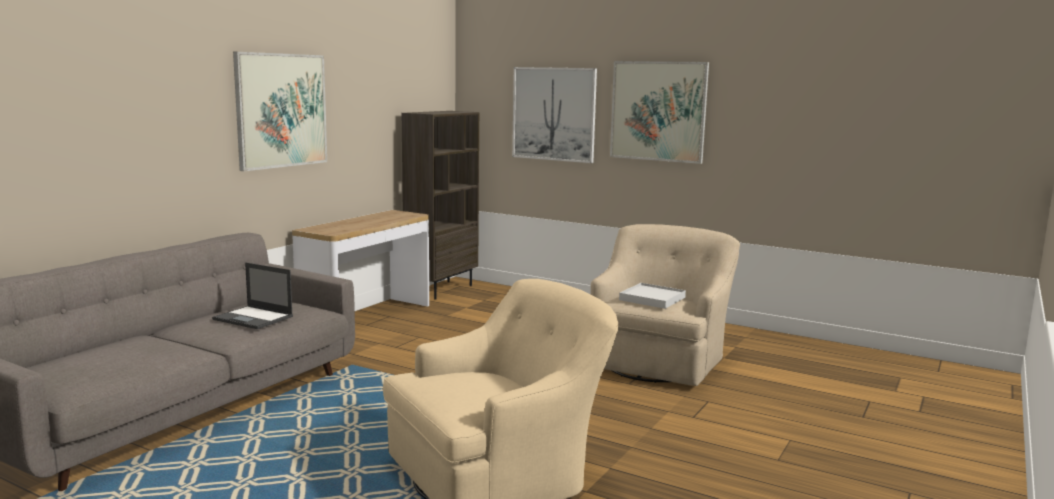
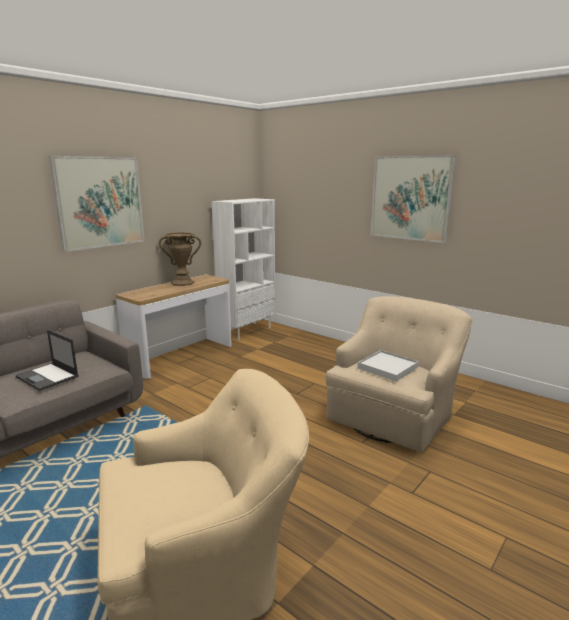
camera: 10 degrees right, 5 degrees up
(370, 218) = (182, 283): none -> brown vase
(441, 289) = (247, 331): brown bookcase -> white bookcase
(554, 114) = (329, 200): picture -> none

